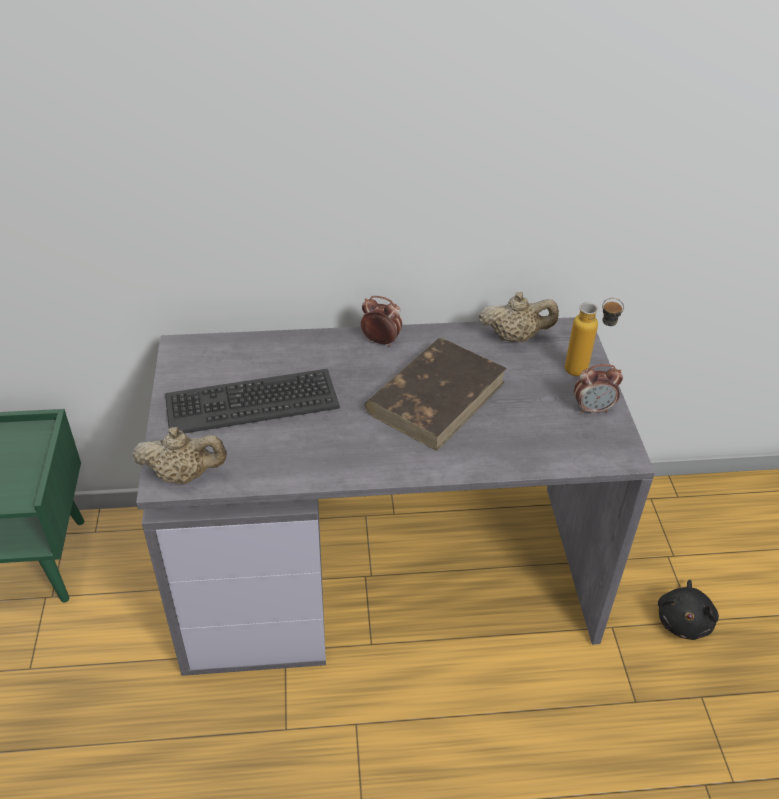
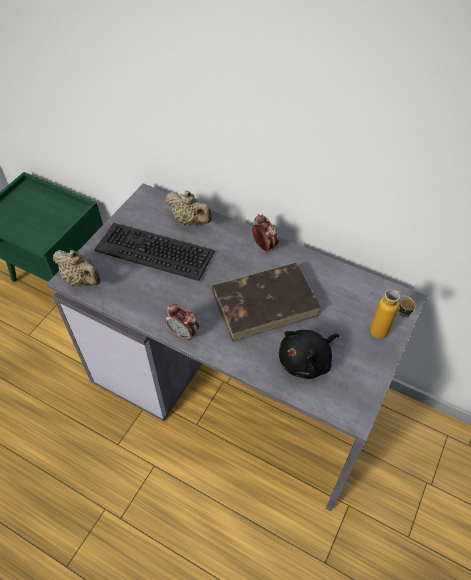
camera: 35 degrees right, 10 degrees up
(515, 337) = (356, 286): beige teapot -> beige teapot (190, 221)
(593, 409) = (364, 368): alarm clock -> alarm clock (183, 333)
(684, 620) = (402, 532): black plush toy -> black plush toy (307, 361)

